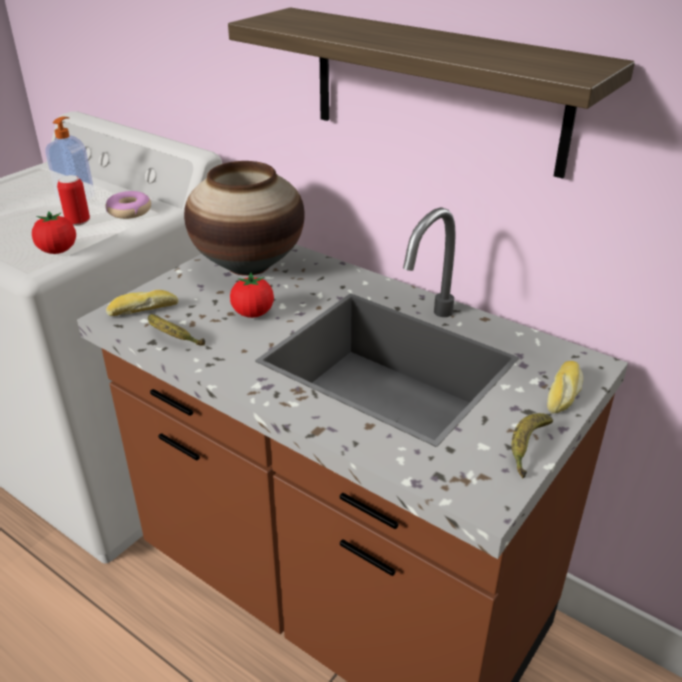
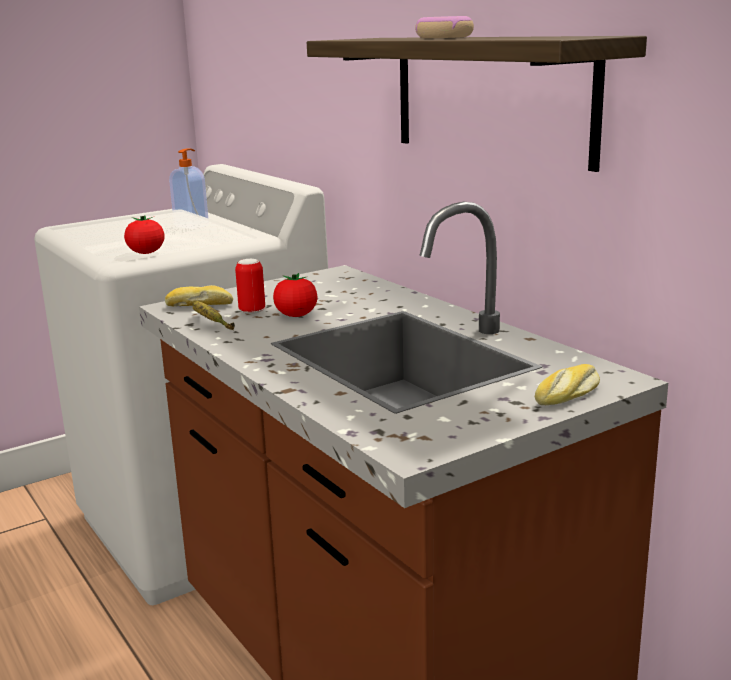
camera: 20 degrees right, 15 degrees down
(78, 222) = (179, 239): can -> can (252, 311)
(129, 211) = (229, 235): donut -> donut (444, 37)
(249, 265) = (321, 286): vase -> none
(527, 448) = (490, 425): banana -> none

